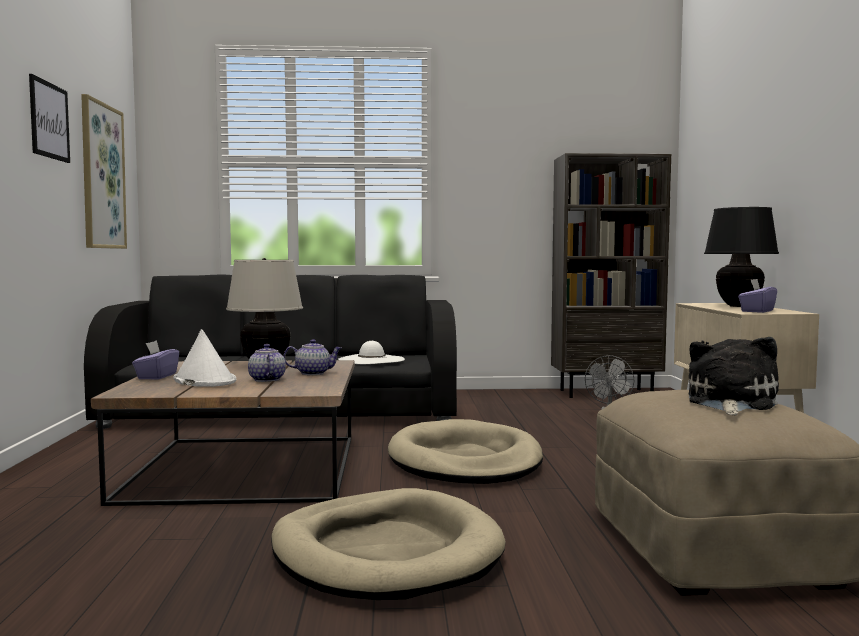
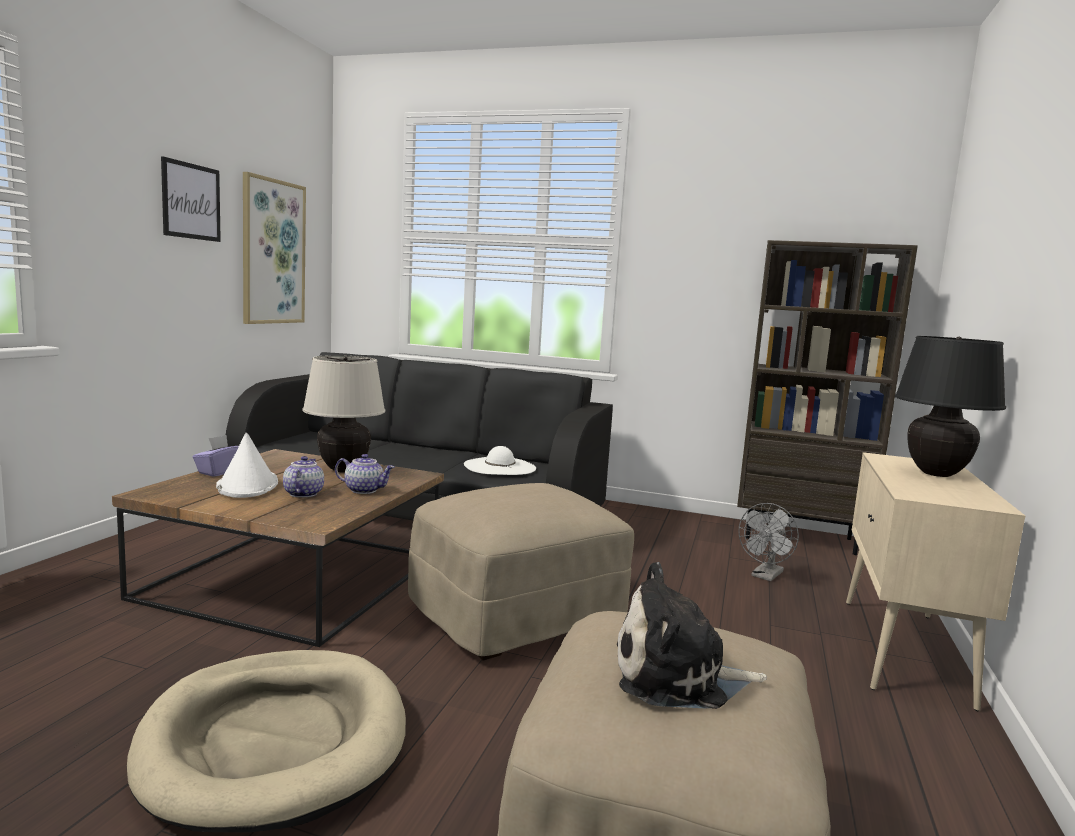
camera: 20 degrees right, 5 degrees up
(464, 460) = (516, 615): beige dog bed -> beige ottoman
(730, 402) = (678, 676): plush toy -> plush toy turned 135 degrees counterclockwise
(756, 311) = (933, 493): purple tissue box -> none

